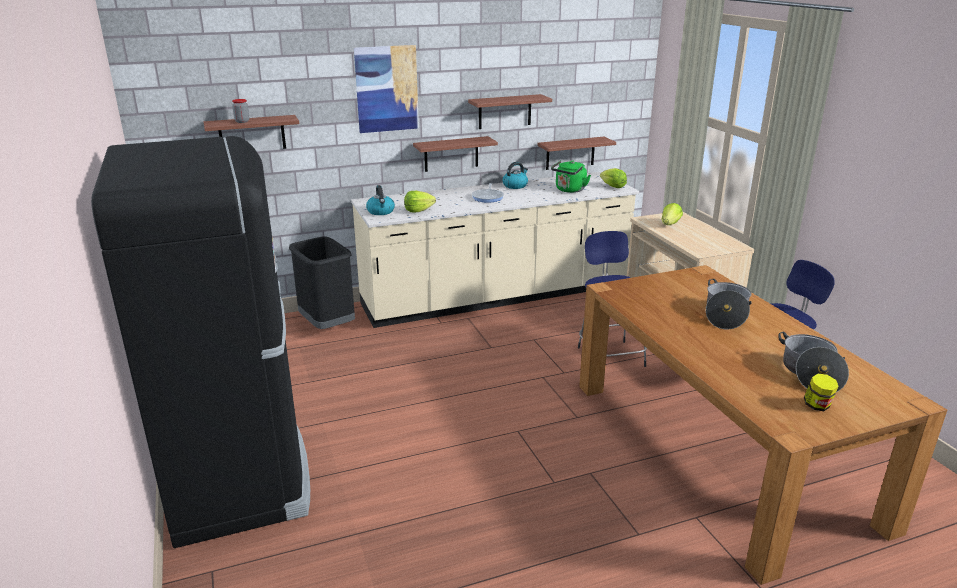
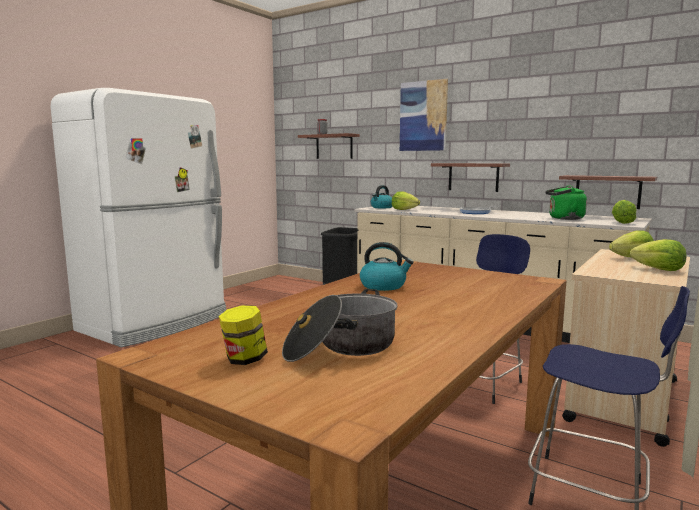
camera: 55 degrees right, 15 degrees down
(239, 472) = (156, 323): black fridge -> white fridge
(505, 111) = (529, 140): shelf -> none
(515, 185) = (524, 212): kettle -> kettle (384, 286)
(708, 234) = (658, 269): none -> lettuce
(725, 315) = (441, 299): cooking pot -> none

